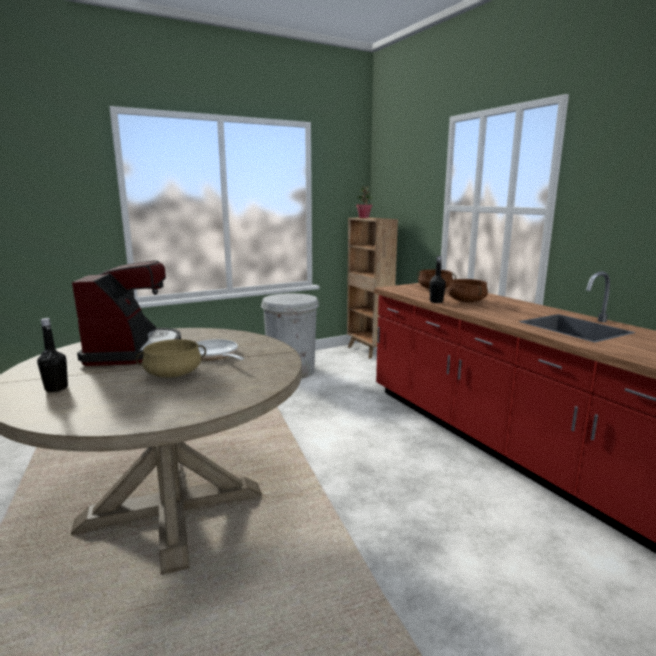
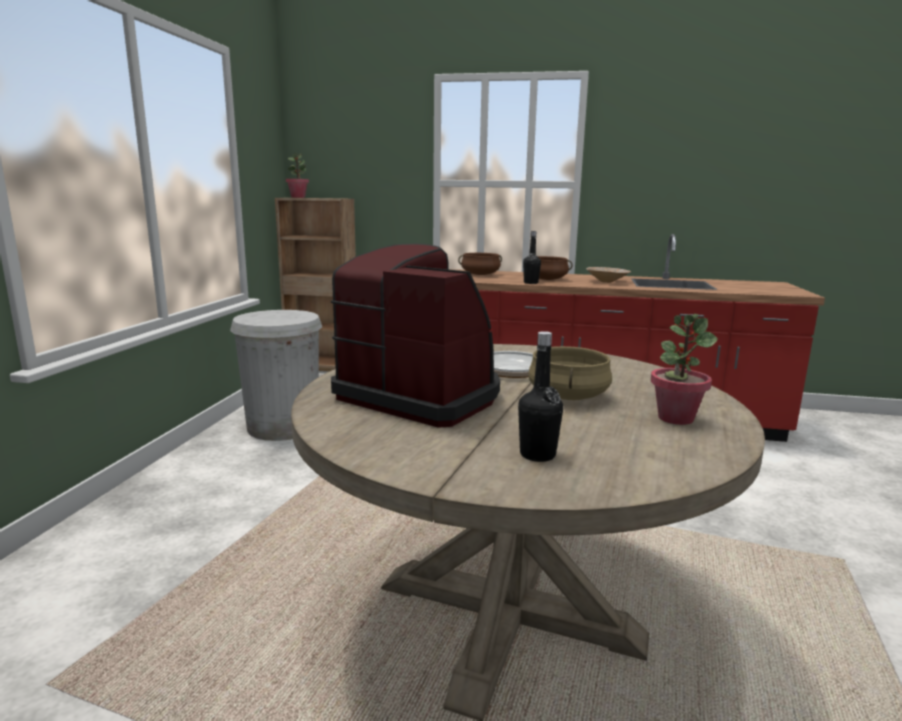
camera: 50 degrees left, 0 degrees up
(156, 404) = (675, 418): none -> potted plant
(511, 312) = (607, 282): none -> beige bowl

